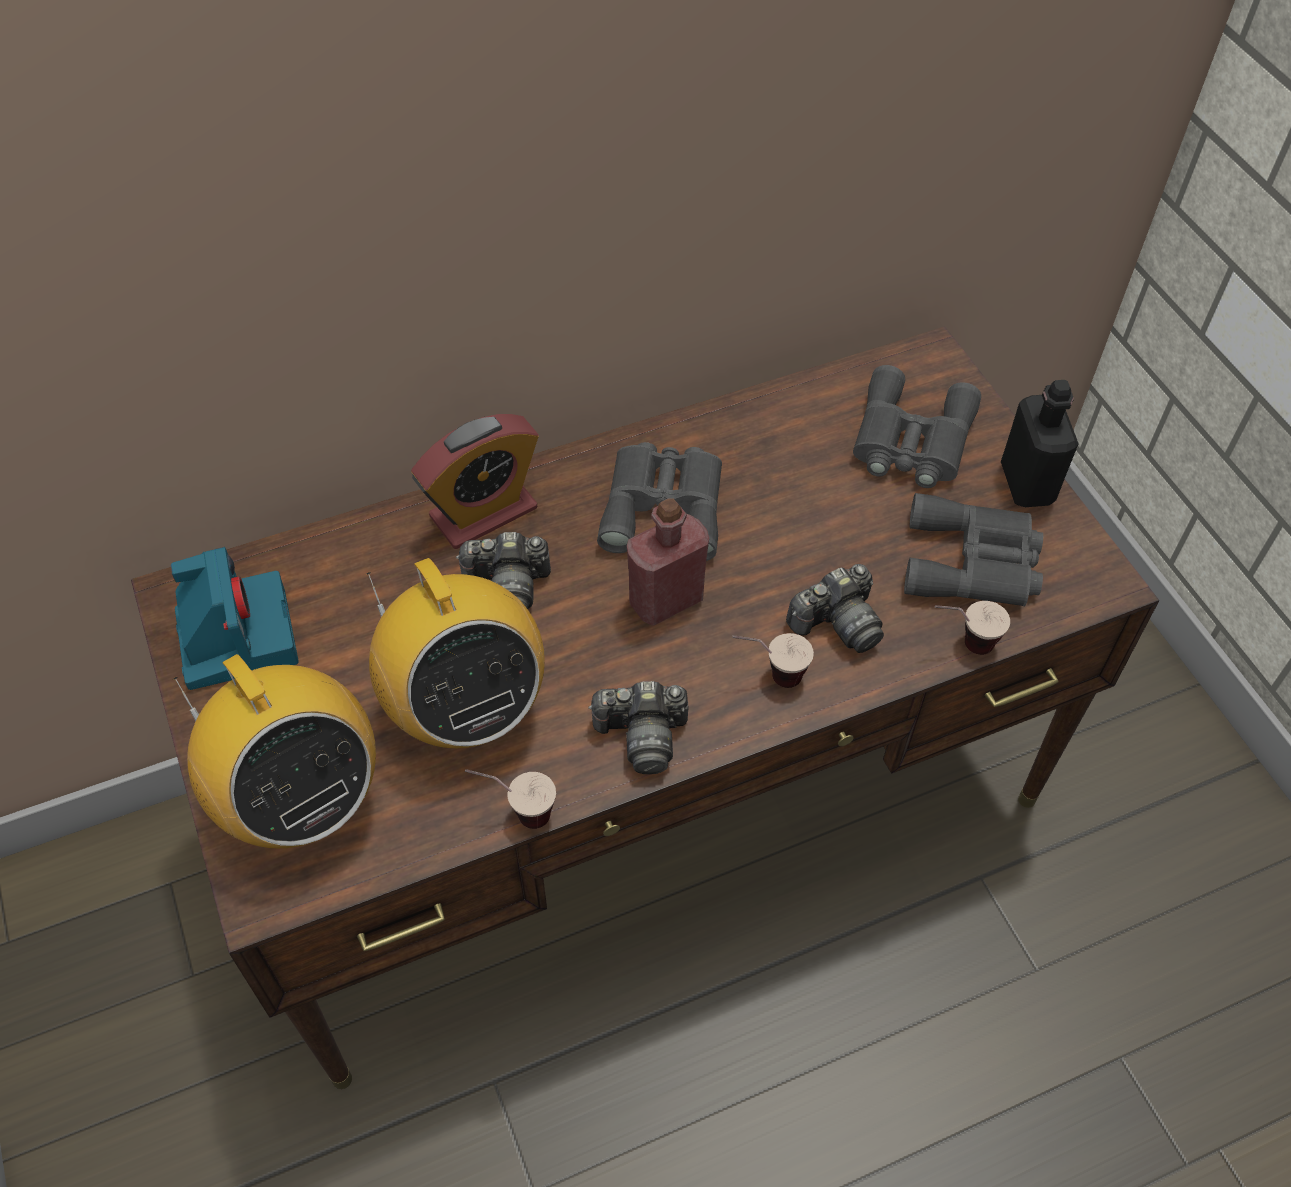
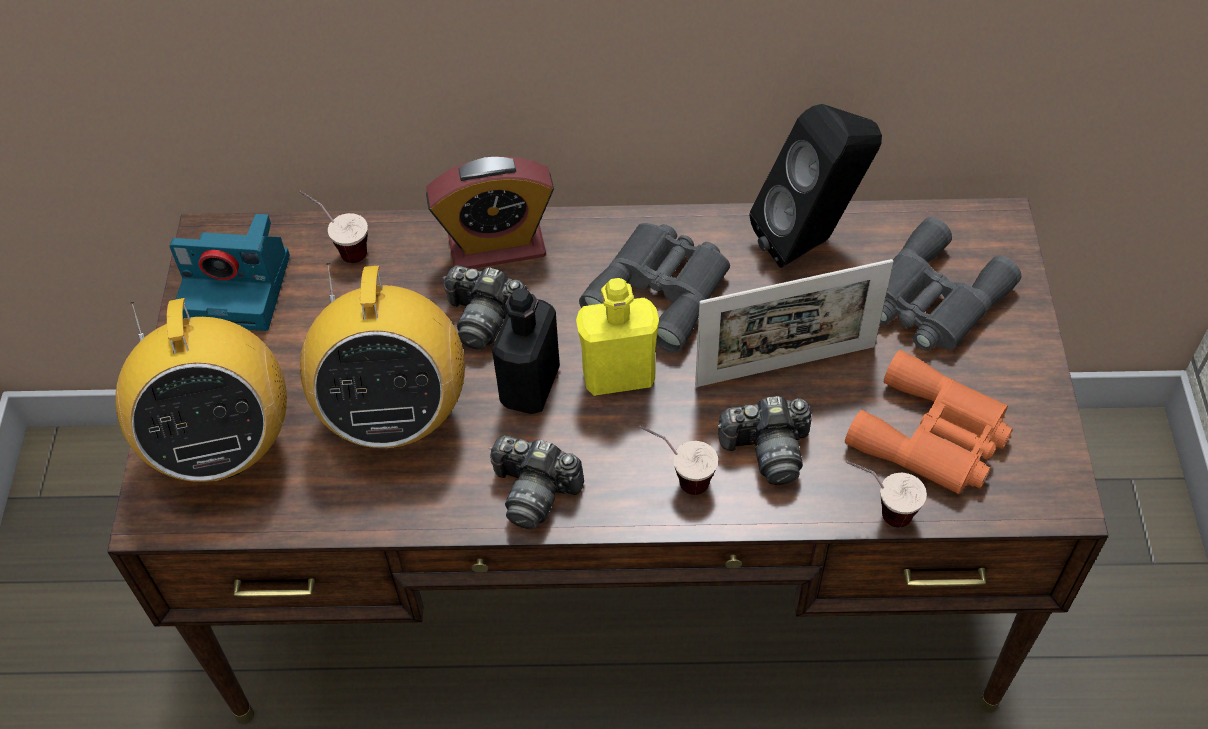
camera: 25 degrees right, 0 degrees up
(235, 635) = (239, 288): camera -> camera turned 90 degrees clockwise
(515, 812) = (391, 519): cup -> cup (340, 247)
(666, 600) = (618, 376): red bottle -> yellow bottle
(777, 419) = (810, 240): none -> black speaker
(813, 541) = (785, 365): none -> picture frame
(974, 563) = (933, 437): grey binoculars -> orange binoculars
(1027, 484) = (1029, 377): black bottle -> black bottle (530, 386)

